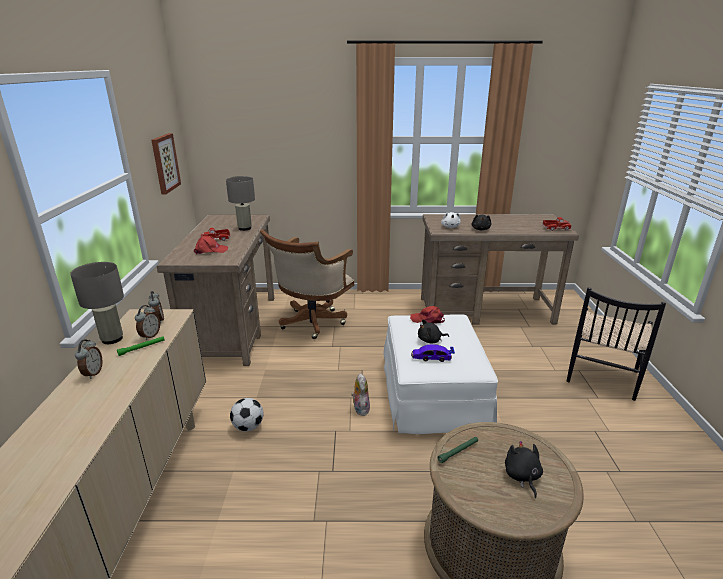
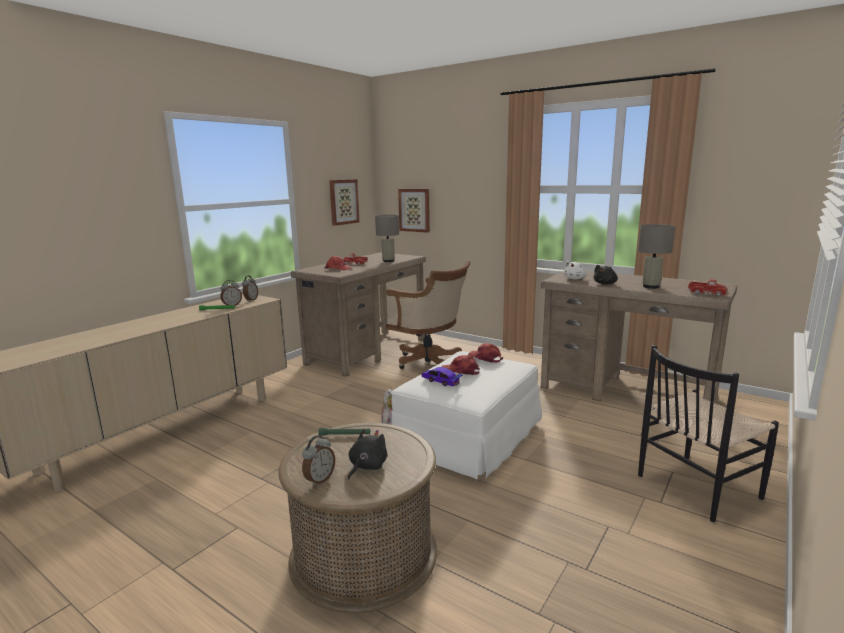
camera: 35 degrees right, 10 degrees down
(92, 373) = (174, 314): alarm clock -> alarm clock (319, 479)
(112, 339) = (211, 303): grey table lamp -> grey table lamp (650, 286)
(241, 163) = (414, 210): none -> picture
(248, 427) = (295, 411): football -> none
(311, 324) = (430, 362): office chair -> office chair turned 120 degrees counterclockwise
(430, 340) = (460, 371): black plush toy -> red cap

